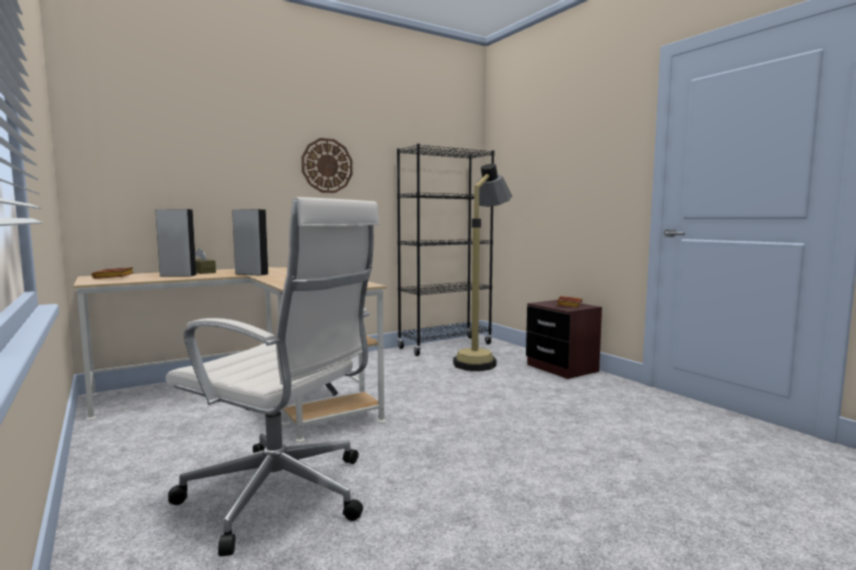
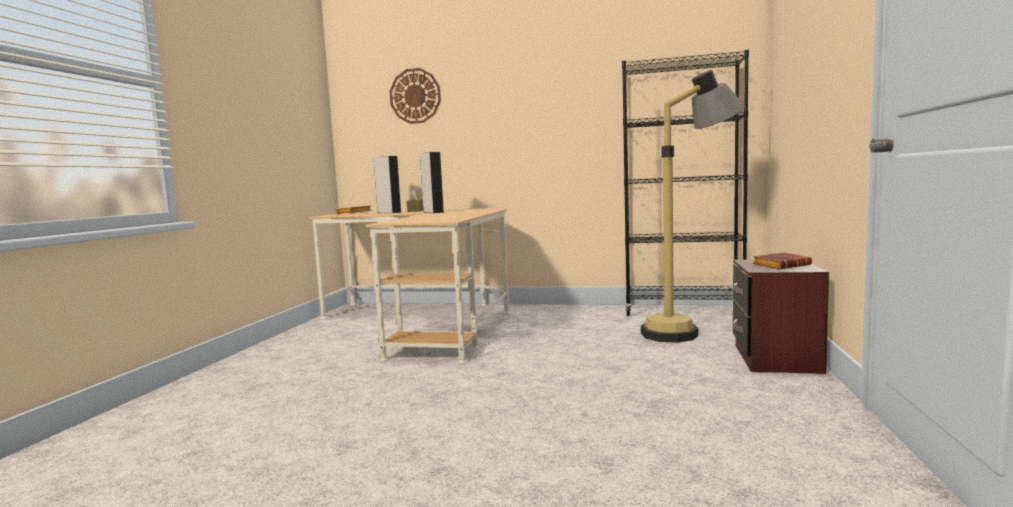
camera: 45 degrees right, 0 degrees up
(282, 496) = (297, 389): white office chair -> none
(327, 165) = (541, 102): wall clock -> wall clock (415, 96)

